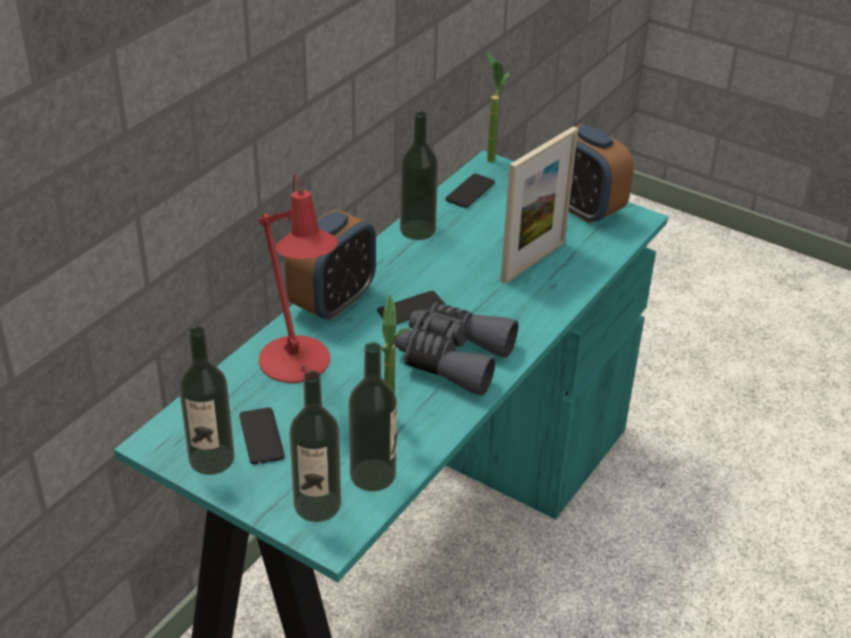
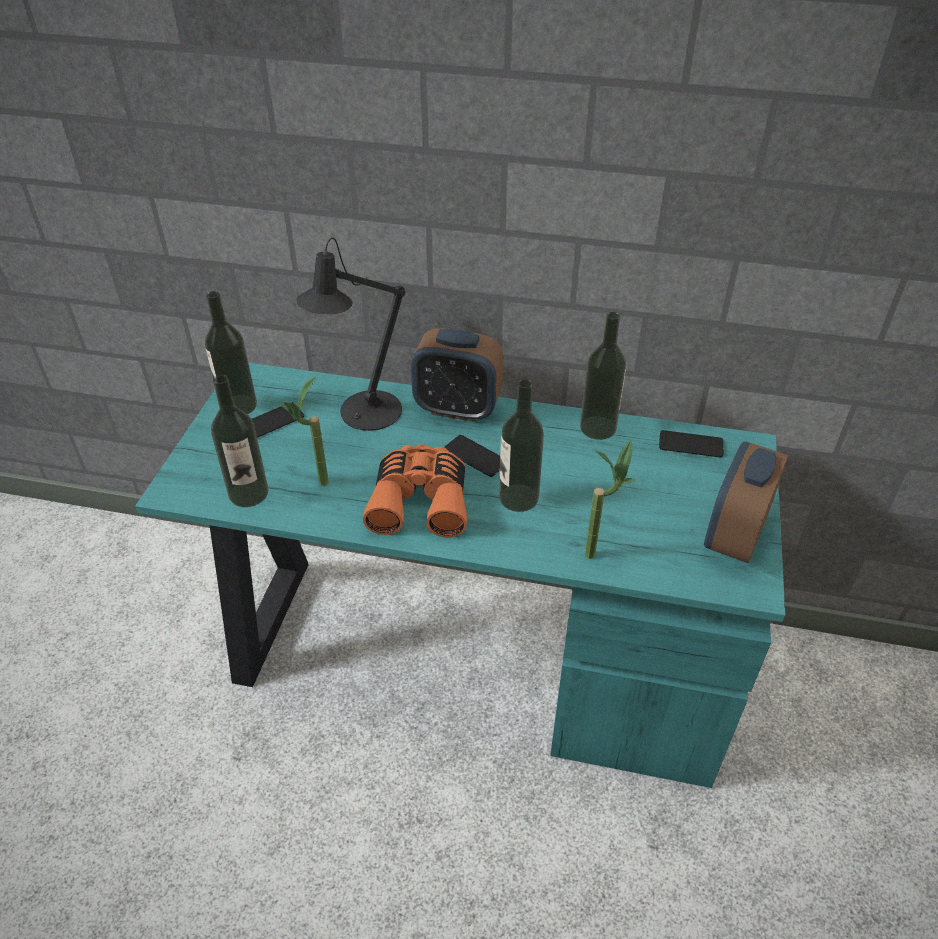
camera: 70 degrees right, 5 degrees up
(298, 365) = (364, 415): red table lamp -> black table lamp
(317, 505) = (205, 473): bottle -> bottle (518, 498)
(452, 358) = (420, 500): grey binoculars -> orange binoculars
(489, 155) = (768, 441): potted plant -> potted plant (599, 551)
(533, 261) = (606, 519): picture frame -> none

